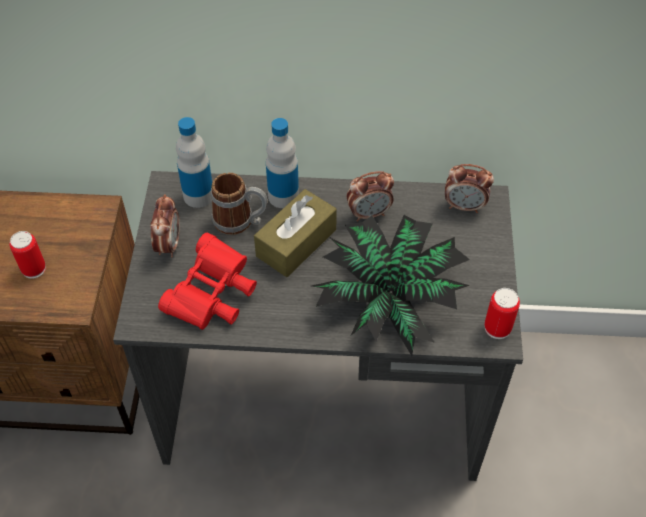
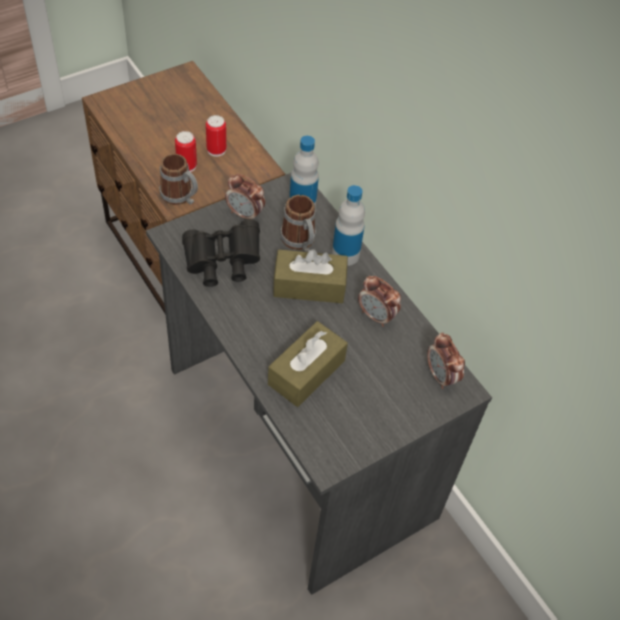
camera: 50 degrees right, 0 degrees up
(70, 296) = (181, 197): none -> mug
(168, 245) = (245, 214): alarm clock -> alarm clock turned 60 degrees clockwise
(212, 296) = (222, 263): red binoculars -> black binoculars
(391, 299) = (306, 372): potted plant -> brown tissue box
(497, 328) = (337, 458): can -> can (216, 150)

